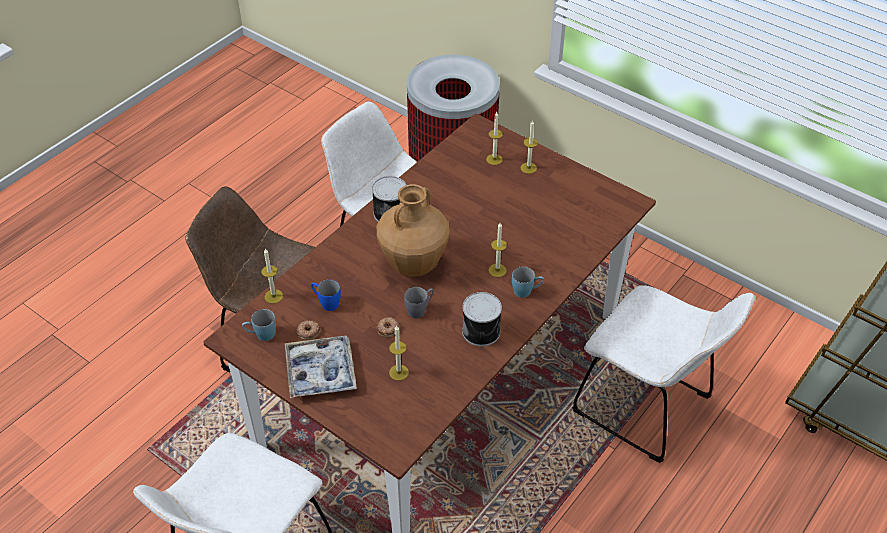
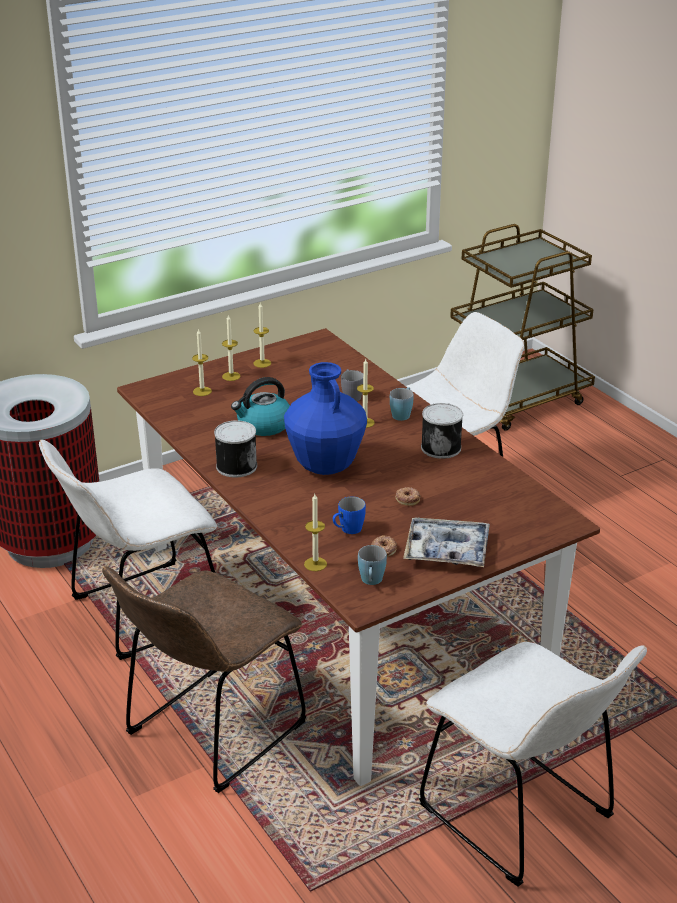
camera: 70 degrees left, 15 degrees down
(399, 372) = (471, 503): candle -> candle (262, 363)
(414, 264) = (325, 466): brown vase -> blue vase
(420, 309) = (392, 475): grey mug -> grey mug (351, 395)
(459, 210) = (263, 425): none -> kettle

